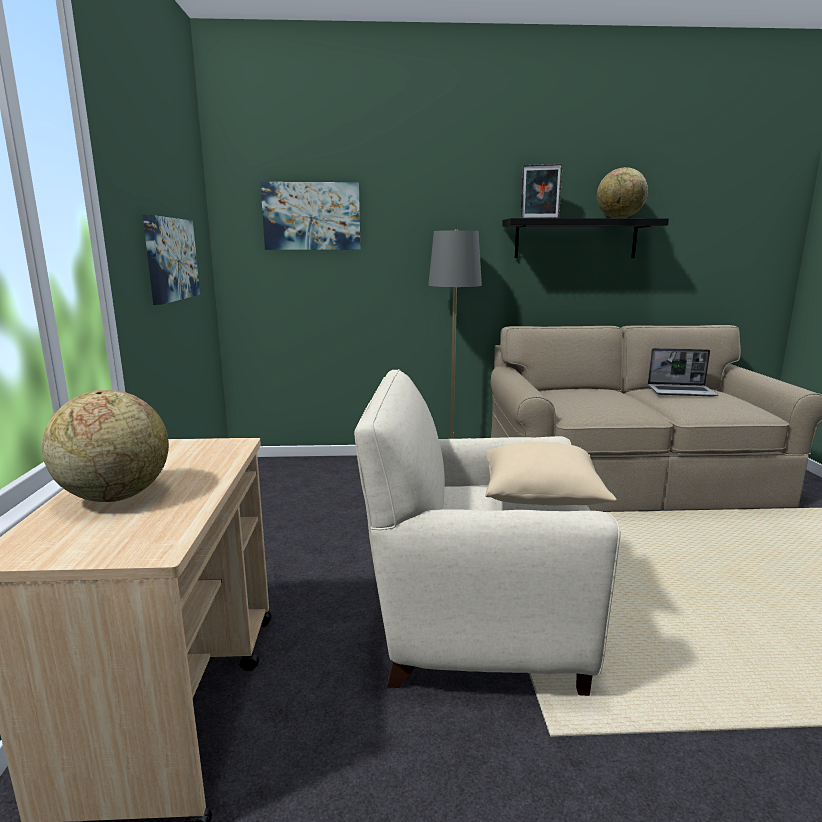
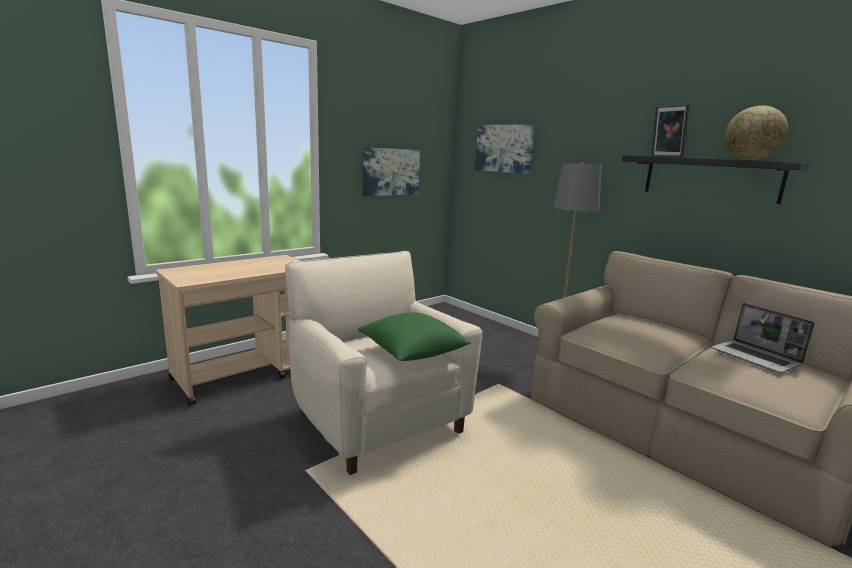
camera: 50 degrees right, 0 degrees up
(115, 496) = (226, 267): globe -> none
(541, 497) = (412, 353): beige pillow -> green pillow

